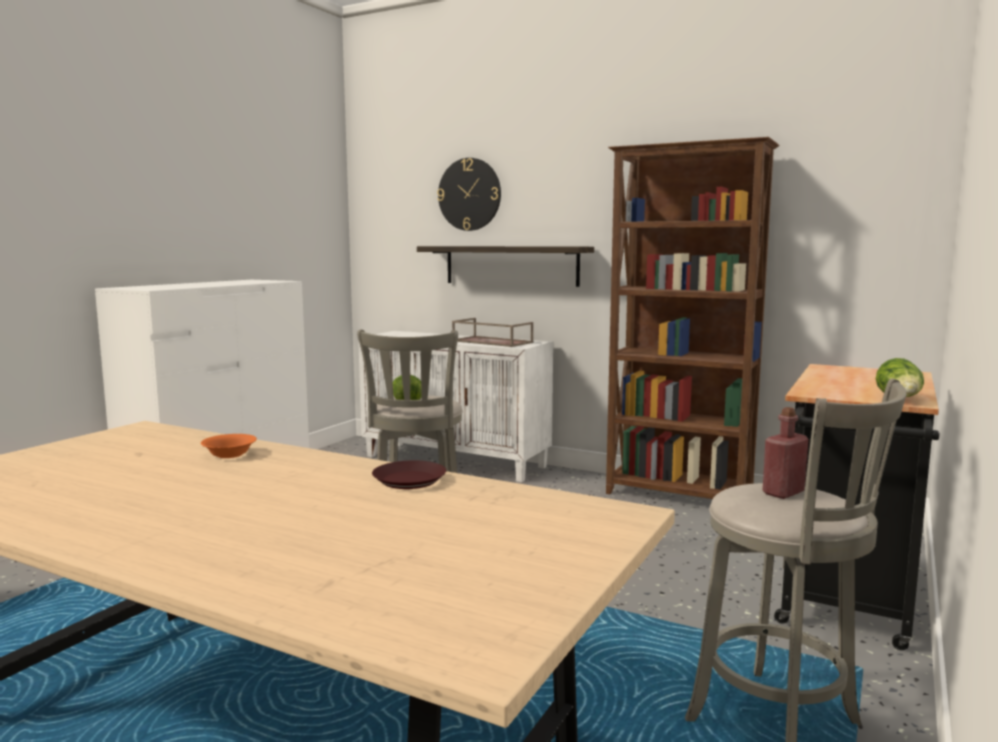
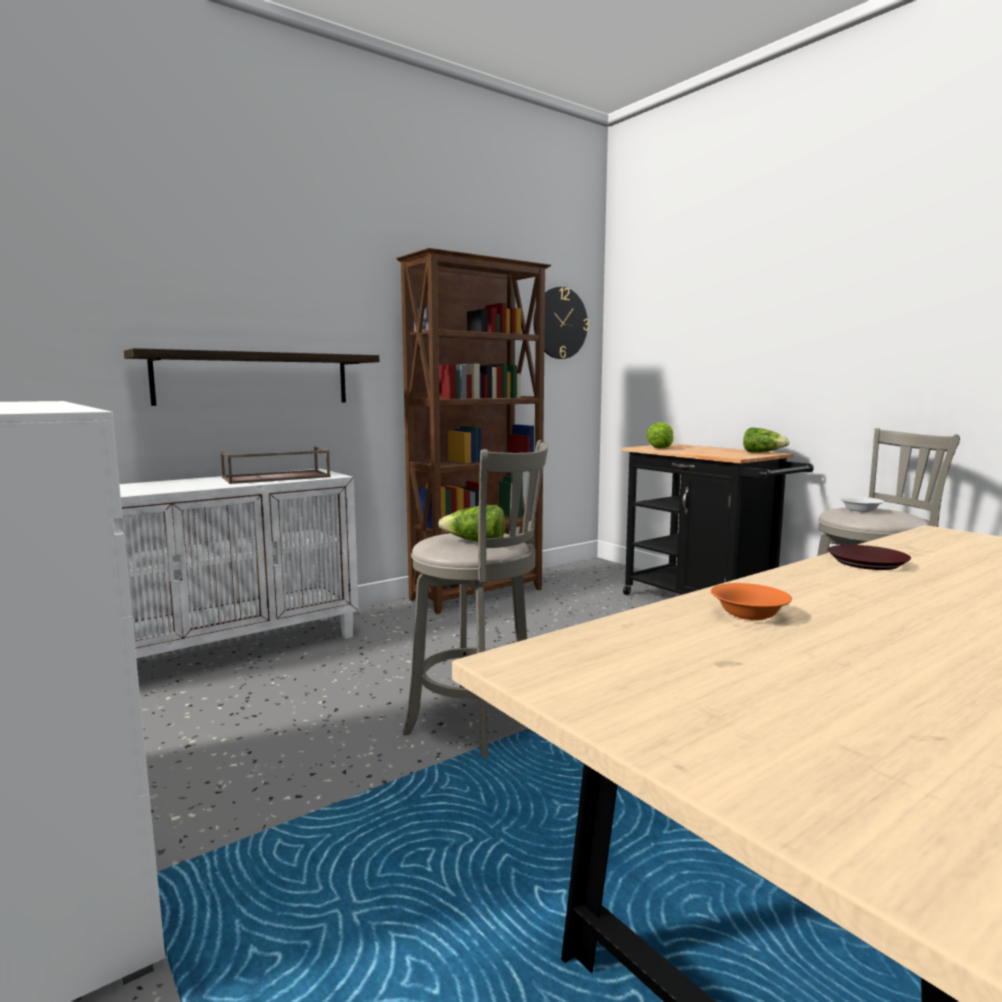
camera: 65 degrees left, 0 degrees up
(469, 194) = (181, 278): wall clock -> wall clock (560, 323)
(783, 492) = (860, 510): red bottle -> white bowl
(844, 371) = (660, 448): none -> lettuce

